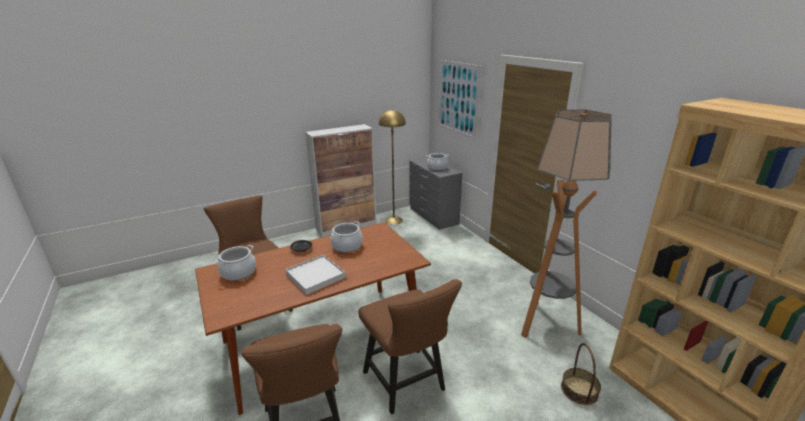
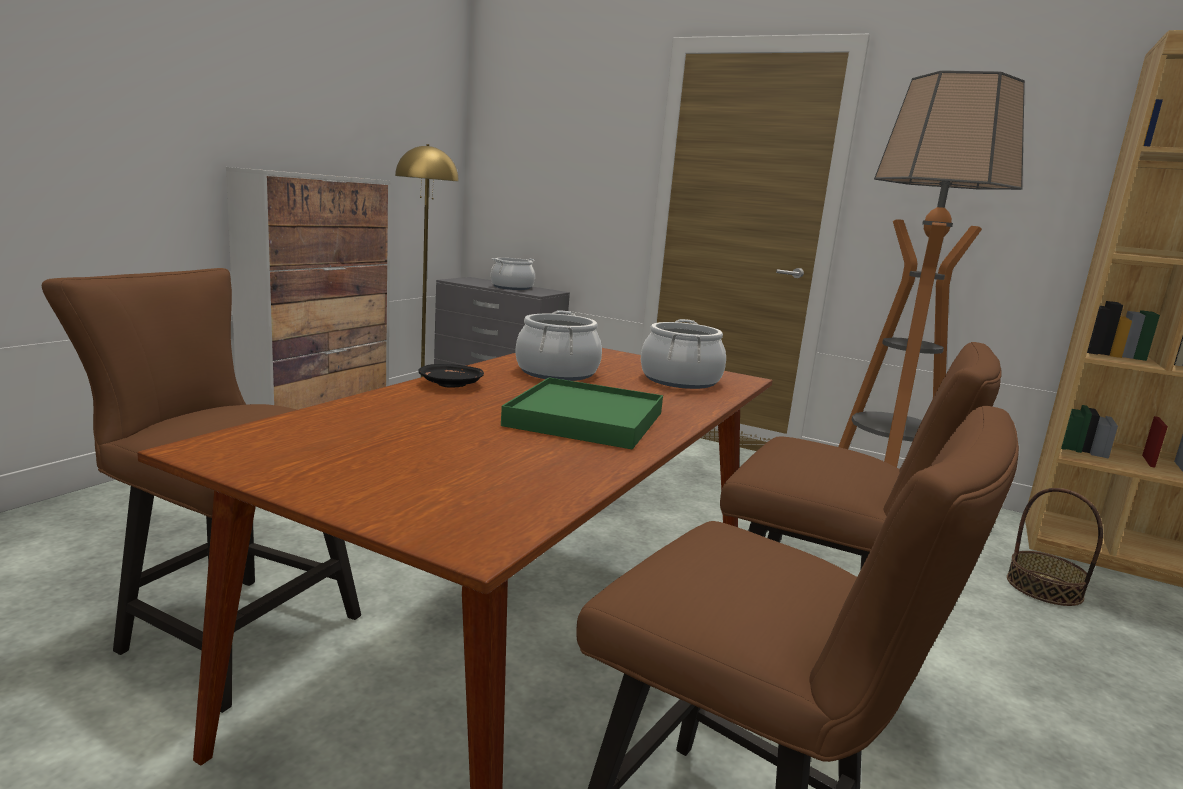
camera: 35 degrees left, 10 degrees down
(238, 272) = (337, 439): cooking pot -> cooking pot (680, 380)
(315, 276) = (585, 419): white tray -> green tray
(458, 98) = (553, 139): picture -> none

